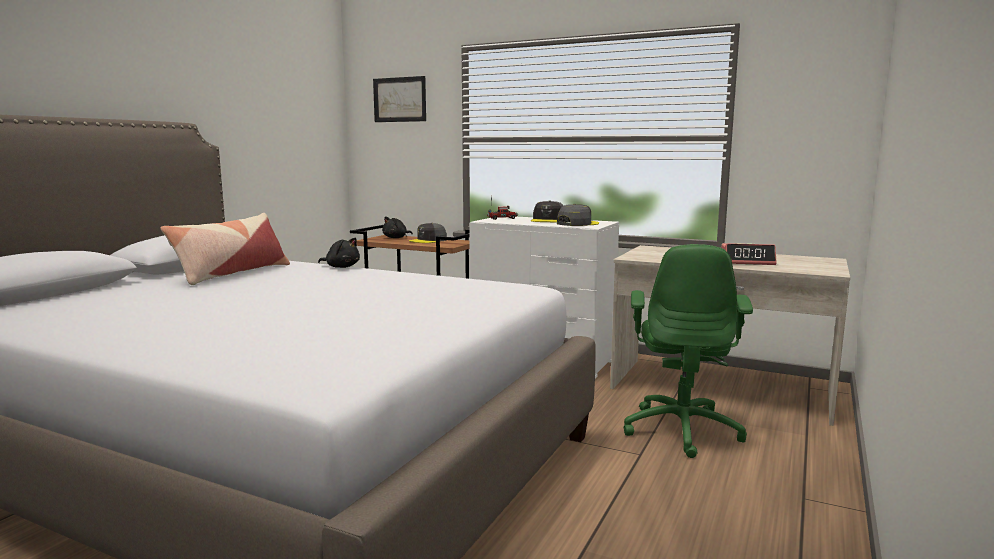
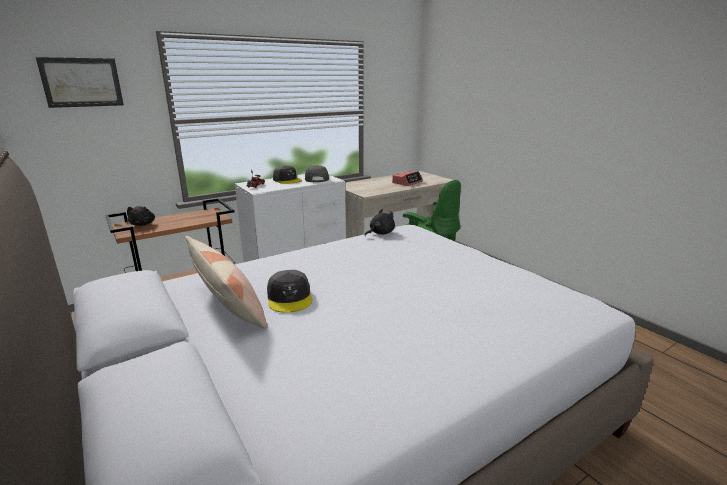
camera: 60 degrees left, 10 degrees up
(341, 267) = (268, 260): black plush toy -> black plush toy (380, 233)
(428, 240) = (183, 218): grey cap -> grey cap (290, 298)

